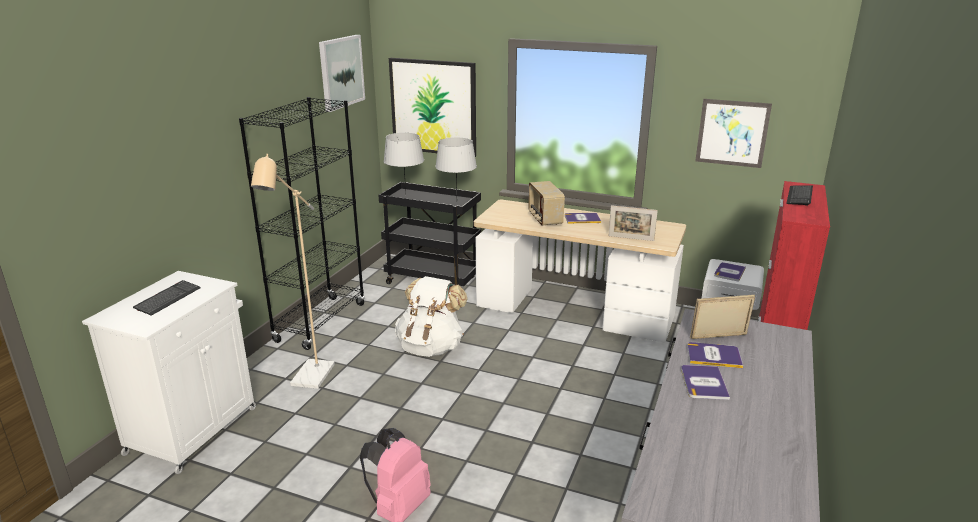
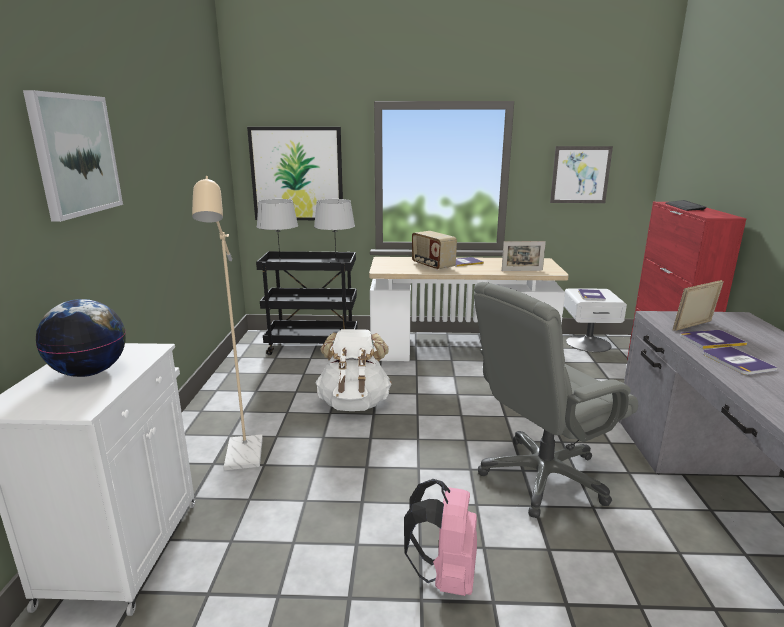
camera: 20 degrees left, 5 degrees down
(168, 299) = (90, 372): keyboard -> globe
(320, 322) = (219, 400): black bookcase -> none
(341, 72) = (207, 134): picture -> picture (75, 155)
(544, 452) = (543, 477): none -> grey office chair

